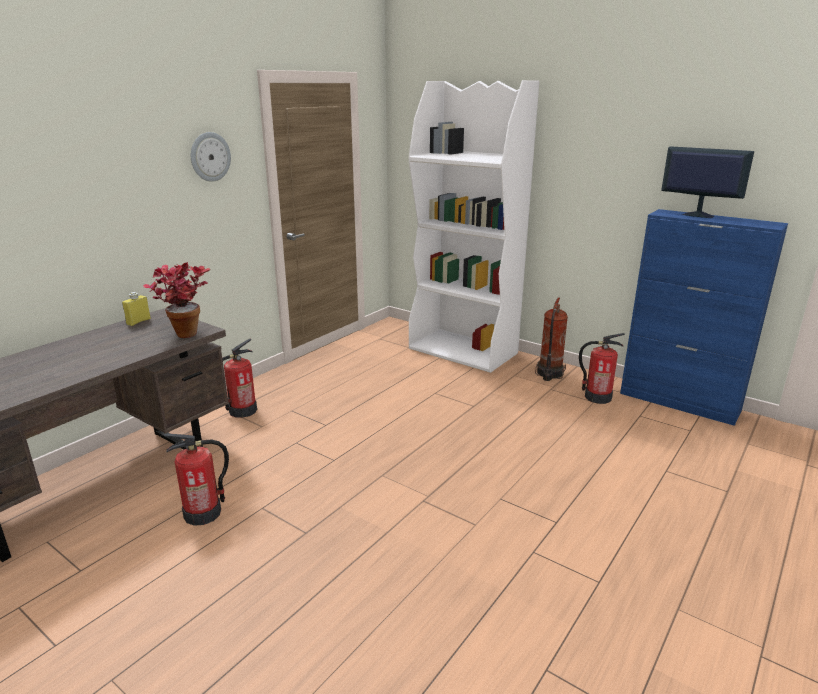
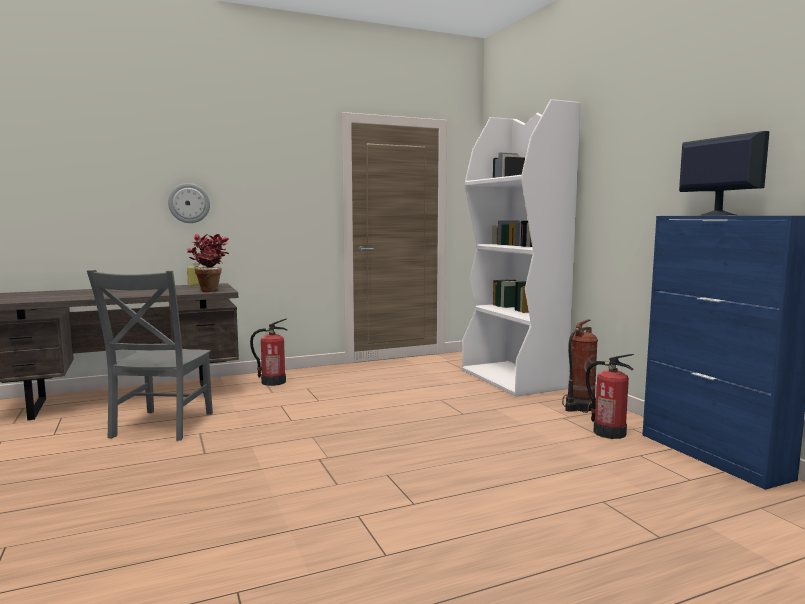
camera: 30 degrees right, 15 degrees down
(203, 513) = (160, 426): fire extinguisher -> grey chair
(210, 157) = (288, 173): wall clock -> wall clock (189, 203)

